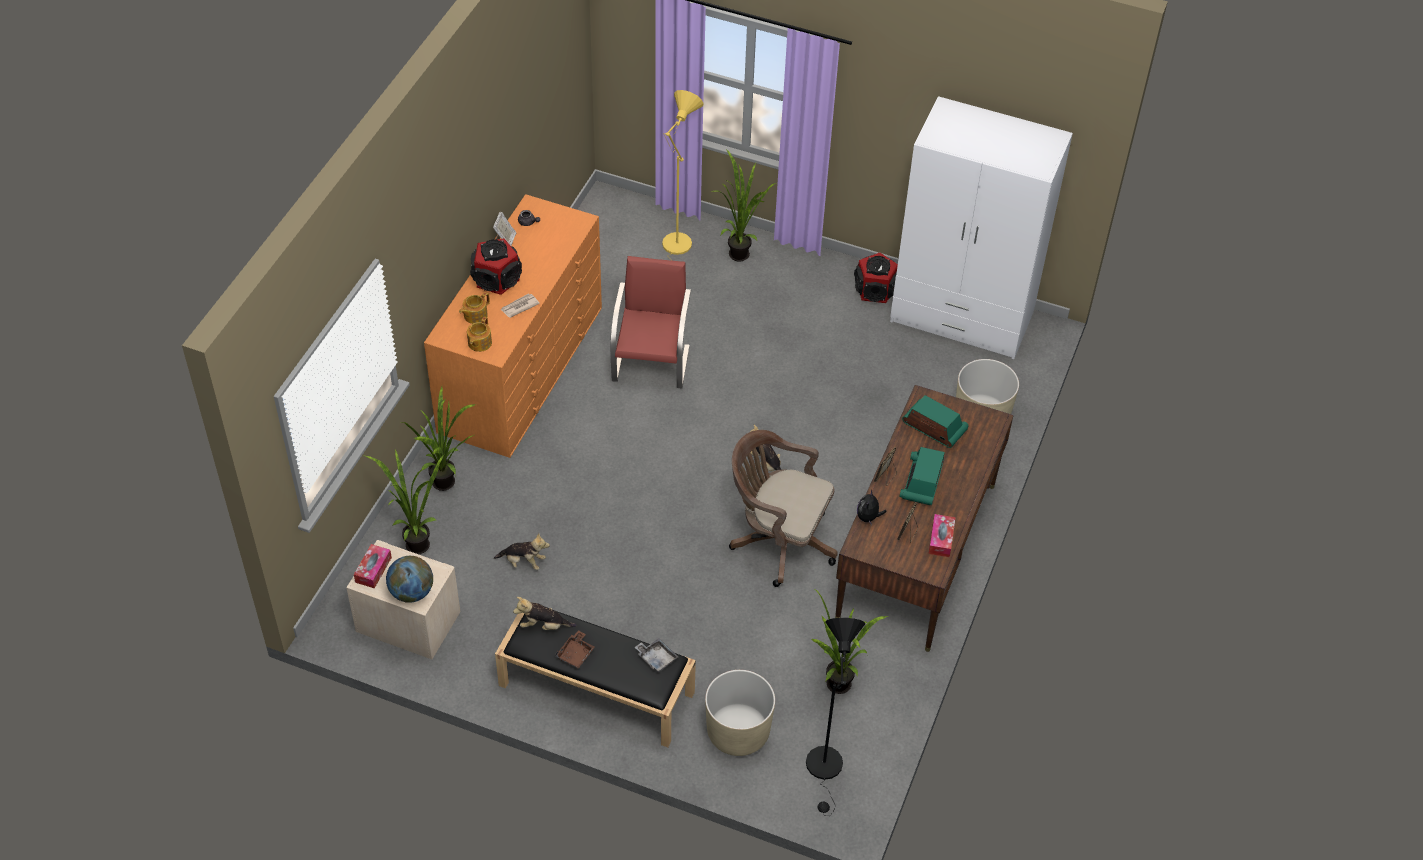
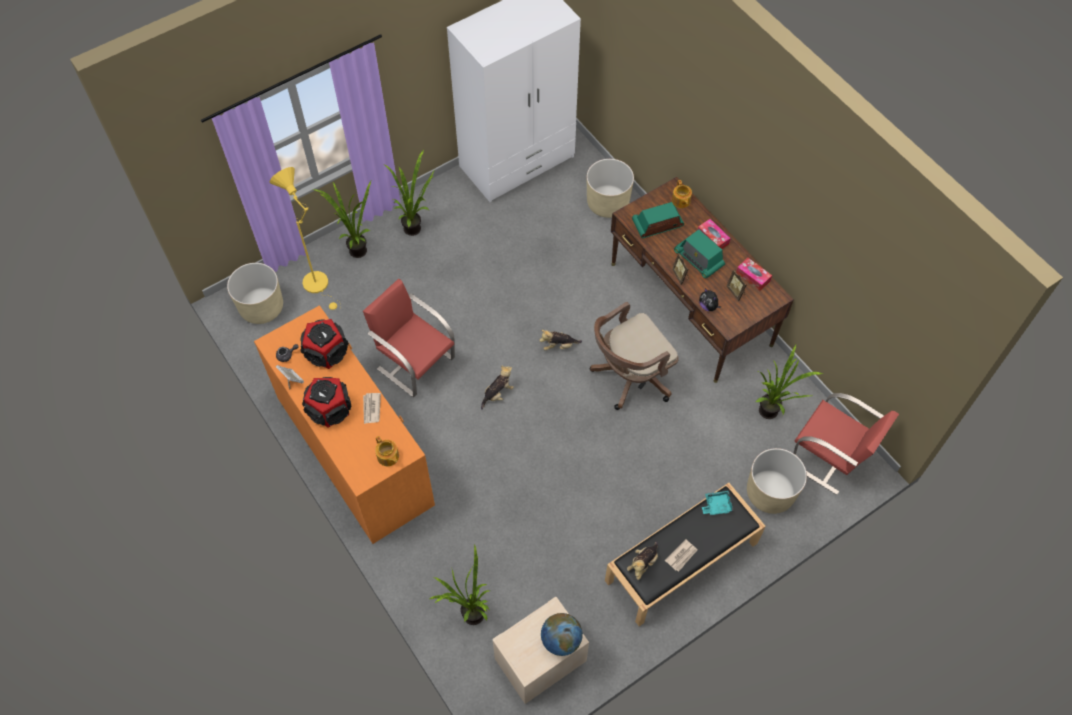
camera: 55 degrees left, 10 degrees up
(373, 570) = (520, 657): tissue box -> tissue box (712, 238)
(448, 485) = (430, 562): potted plant -> potted plant (416, 228)
(475, 315) = (356, 444): teapot -> teapot (680, 201)
(523, 562) = (539, 549): plush toy -> plush toy (498, 394)
(576, 654) = (681, 556): brown tray -> newspaper
(617, 222) = (261, 307): none -> beige planter
(656, 658) = (717, 505): grey tray -> turquoise tray
(825, 770) = (829, 458): black floor lamp -> red chair
(875, 290) = (456, 193): speaker -> speaker (326, 351)

